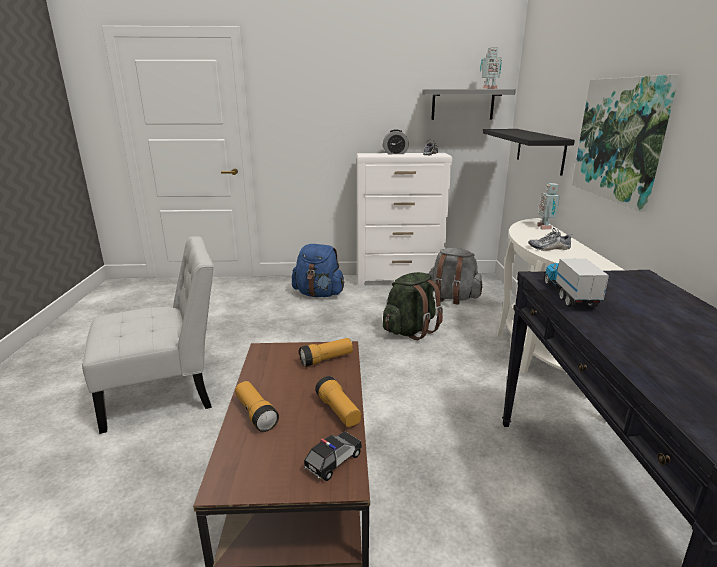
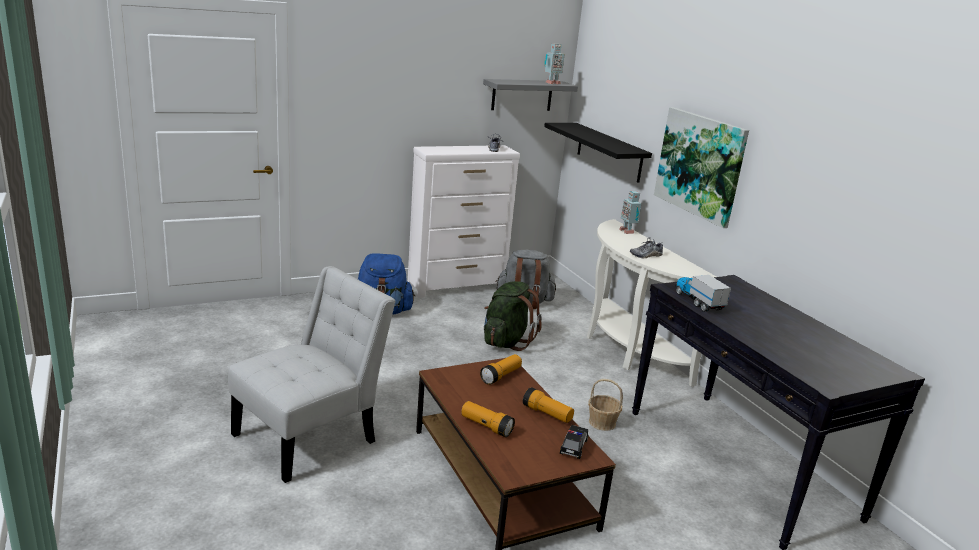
camera: 25 degrees left, 0 degrees up
(395, 153) = (457, 148): alarm clock -> none
(459, 429) = (602, 423): none -> basket

